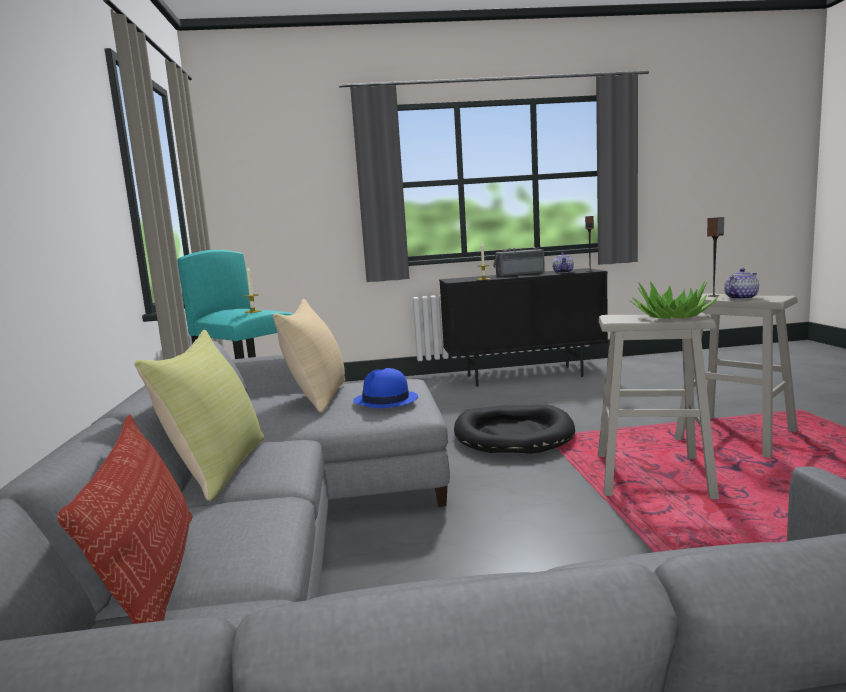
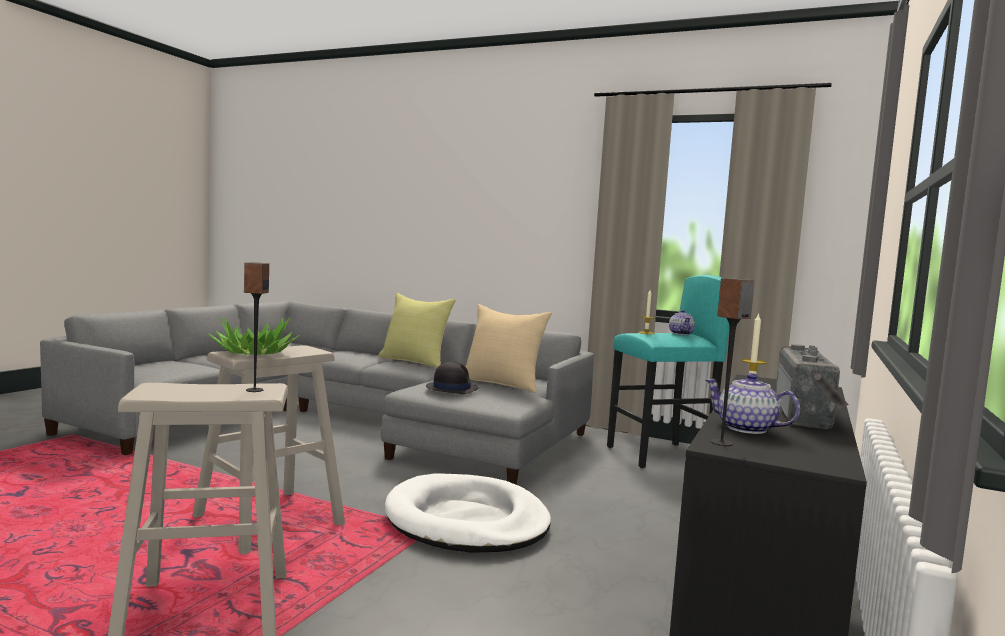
camera: 120 degrees right, 5 degrees down
(154, 580) = (335, 350): pillow -> none
(385, 400) = (451, 388): blue hat -> black hat
(513, 434) = (466, 521): black dog bed -> white dog bed
(740, 298) = (208, 388): teapot -> teapot (681, 333)

